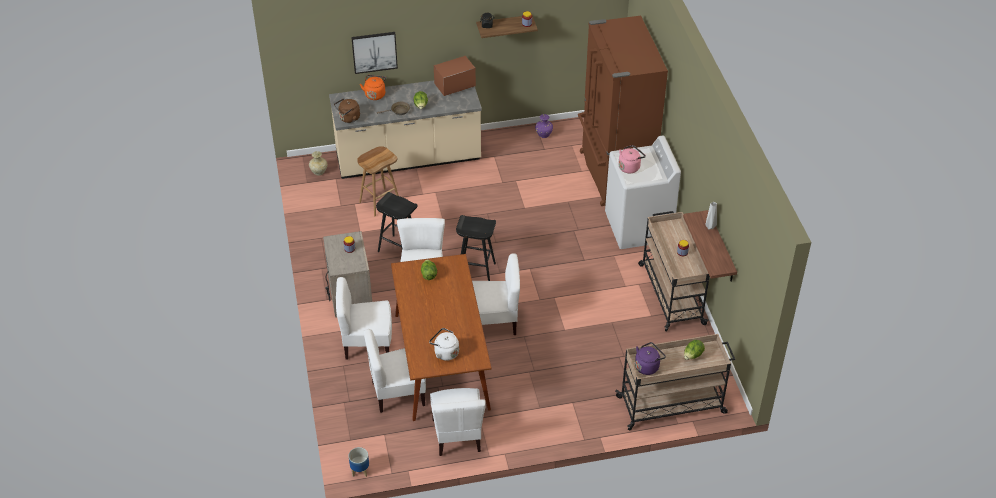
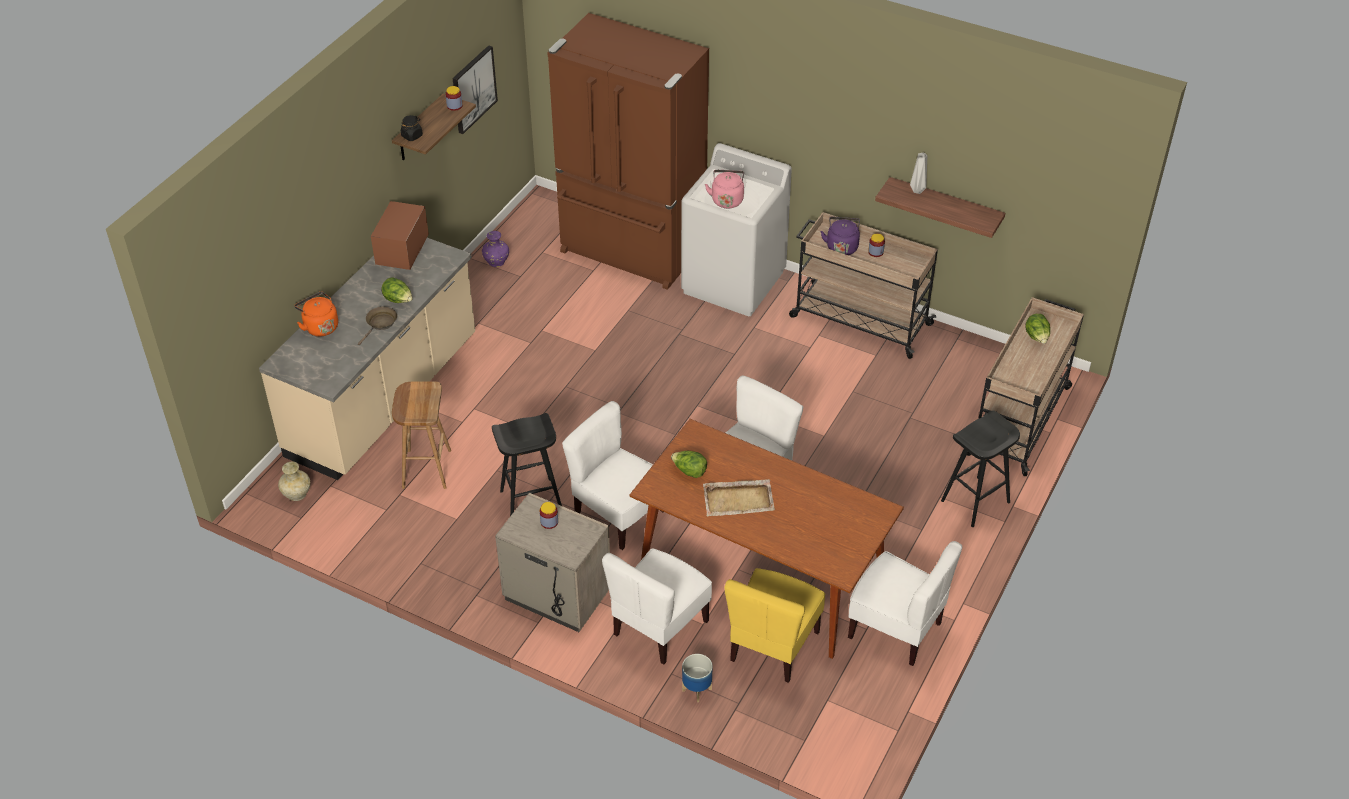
camera: 50 degrees left, 0 degrees up
(348, 118) = (332, 376): brown kettle -> none
(360, 471) = (865, 761): planter -> planter (696, 690)
(374, 52) = (295, 262): picture -> picture (473, 89)
(398, 393) = (772, 646): white chair -> yellow chair
(429, 303) = (739, 500): none -> beige tray
(445, 352) = (837, 533): white kettle -> none
(475, 270) = (647, 453): black stool -> black stool (975, 502)
(648, 366) = (1019, 380): purple kettle -> purple kettle (841, 246)

